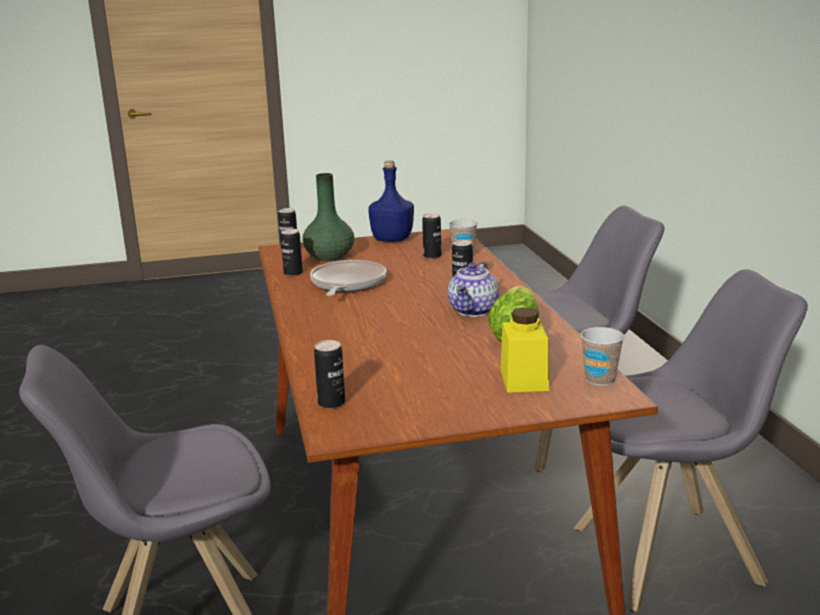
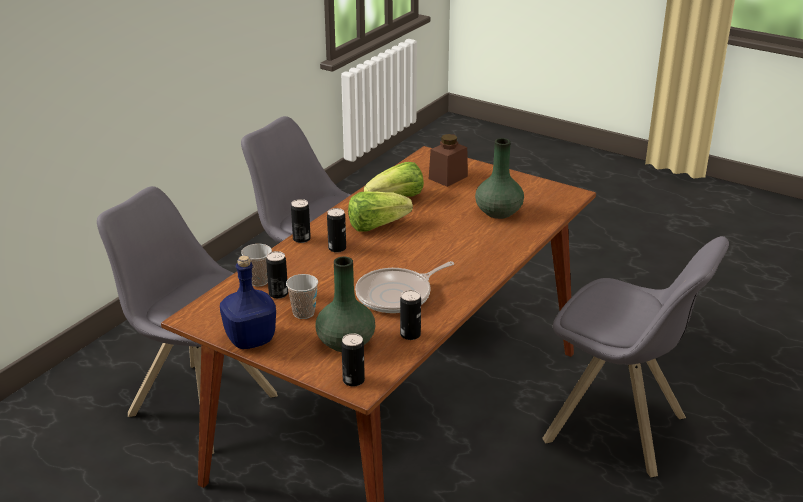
camera: 135 degrees left, 10 degrees up
(331, 403) = (553, 208): can -> can (301, 239)
(385, 370) = (498, 212): none -> green vase
(474, 311) = (376, 225): teapot -> lettuce
(524, 380) = (448, 177): yellow jar -> brown jar
(600, 380) = (417, 162): cup -> cup (303, 313)

